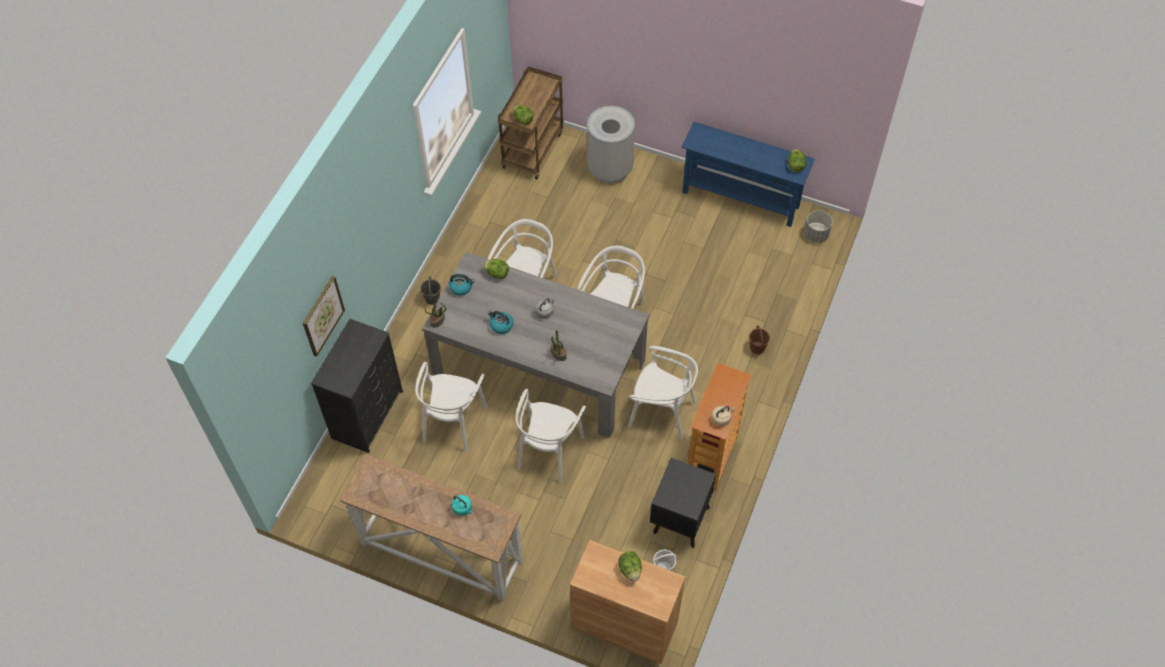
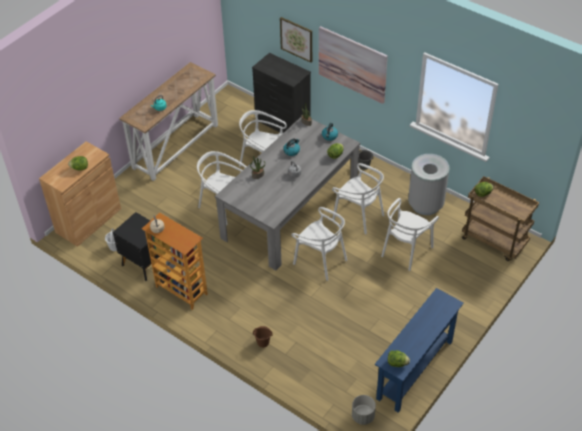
camera: 105 degrees right, 10 degrees down
(371, 236) = (352, 64): none -> picture
(610, 168) = (465, 286): grey trash can -> grey trash can (425, 204)
(661, 411) = (229, 271): white chair -> white chair (406, 250)

